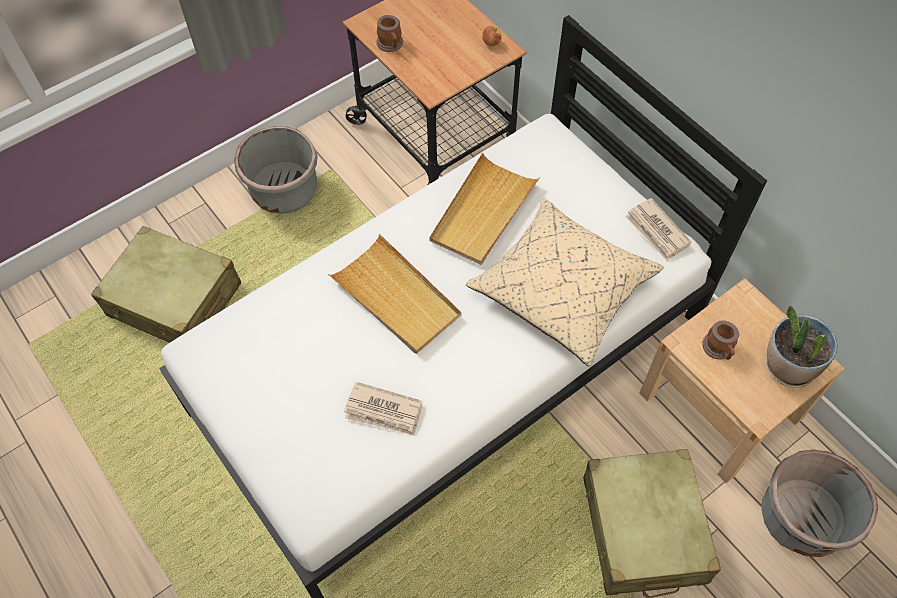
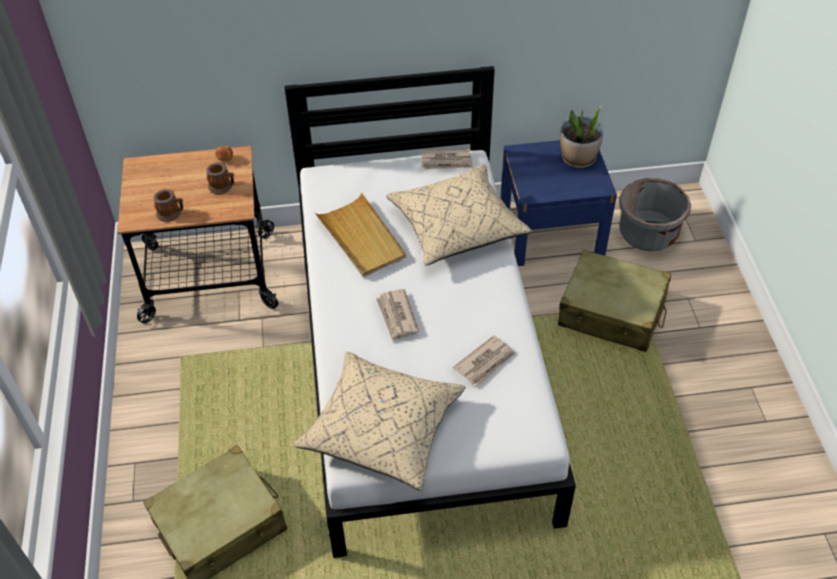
camera: 60 degrees left, 10 degrees down
(247, 357) = (382, 429): none -> beige pillow
(284, 191) = (173, 399): grey planter -> none
(396, 297) = (397, 316): beige tray -> newspaper
(719, 349) = (546, 181): mug -> mug (223, 187)
(720, 405) = (551, 231): beige nightstand -> blue nightstand

